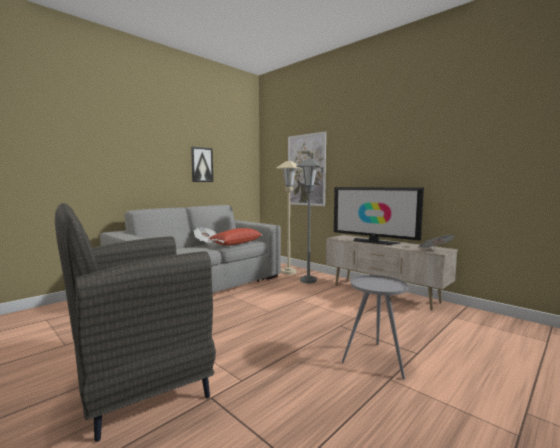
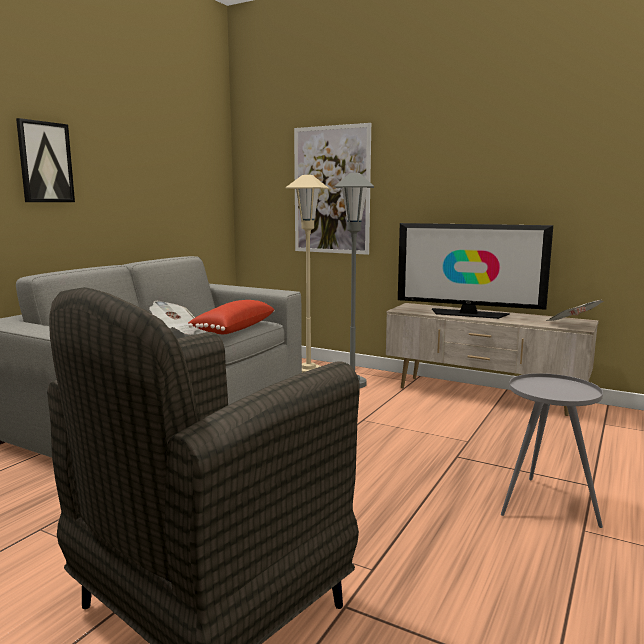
camera: 15 degrees left, 5 degrees up
(201, 164) = (140, 179): picture -> picture (45, 162)

